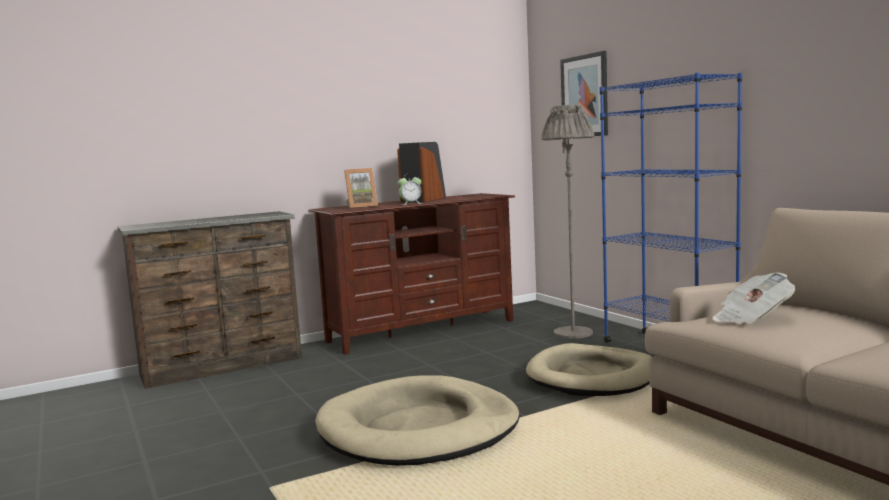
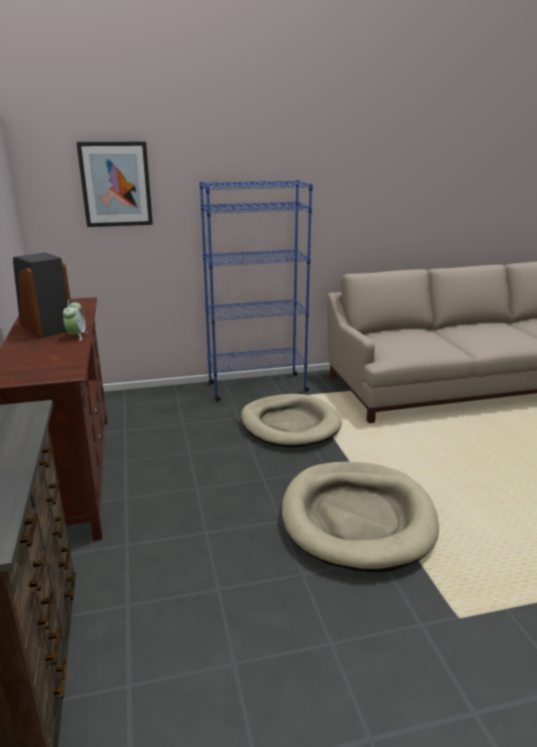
camera: 75 degrees left, 15 degrees up
(361, 206) = (42, 359): picture frame -> none
(573, 333) = (179, 406): grey floor lamp -> none
(751, 318) = (404, 345): newspaper -> none

